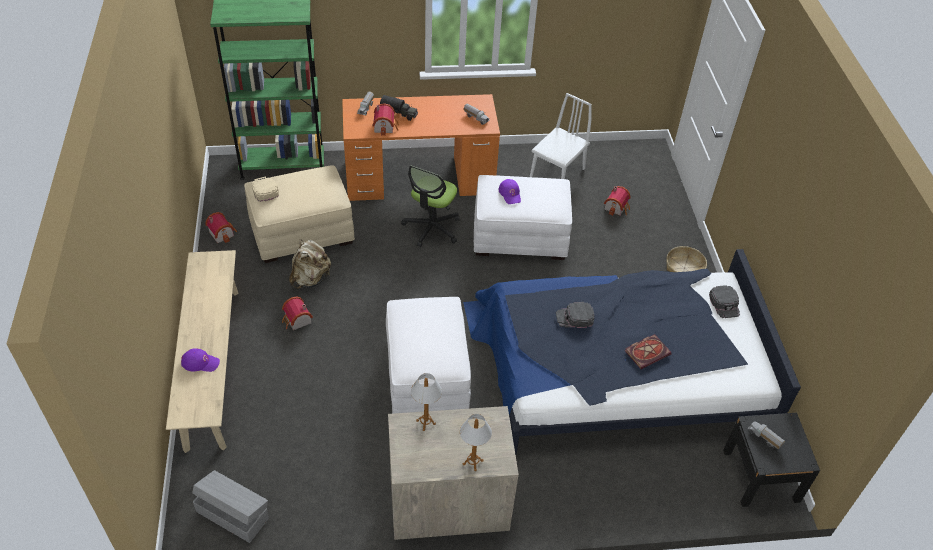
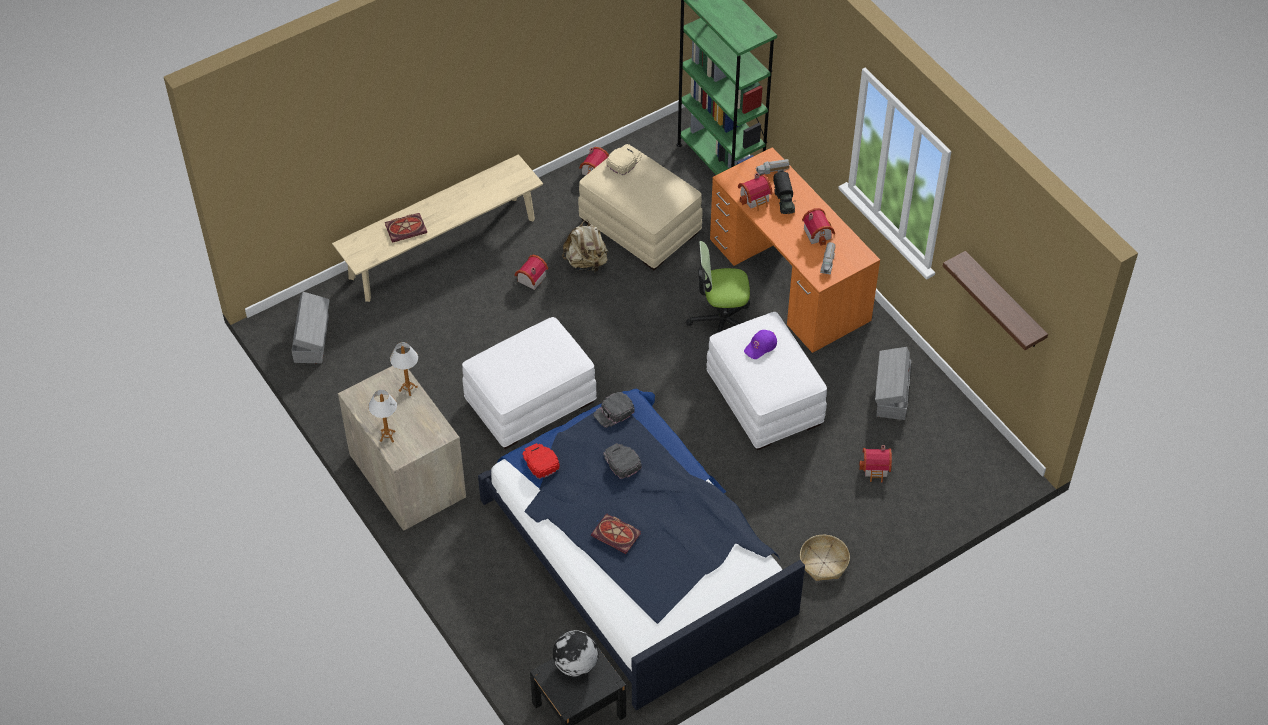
camera: 65 degrees right, 5 degrees up
(200, 362) = (406, 228): purple cap -> book
(444, 110) = (818, 233): none -> toy house
(542, 372) = (540, 461): none -> red cap
(557, 173) = (891, 394): white chair -> grey storage box
(618, 29) = (1003, 302): none -> shelf
(724, 304) = (730, 583): black cap -> black cap (613, 412)
(764, 438) = (575, 664): toy truck -> globe

